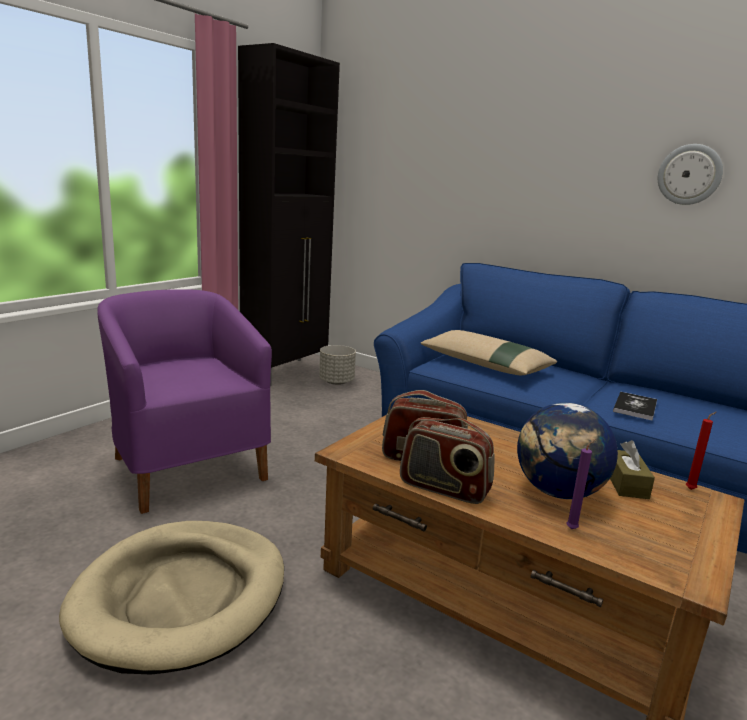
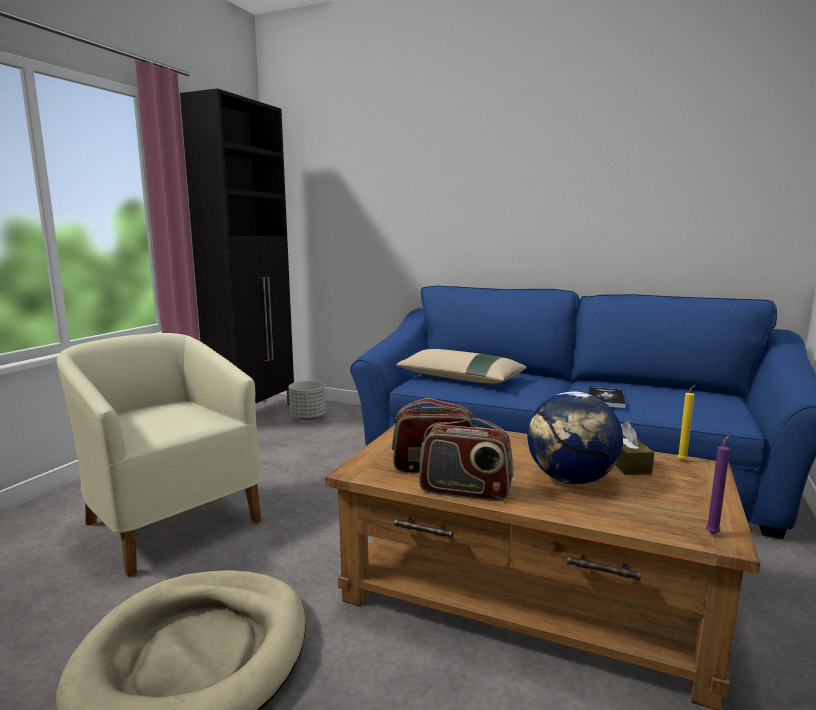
camera: 10 degrees left, 5 degrees down
(186, 467) = (169, 521): purple armchair -> beige armchair
(573, 529) = (597, 509): purple candle -> purple candle (713, 533)
(689, 174) = (615, 190): wall clock -> none
(691, 489) = (683, 460): red candle -> yellow candle

